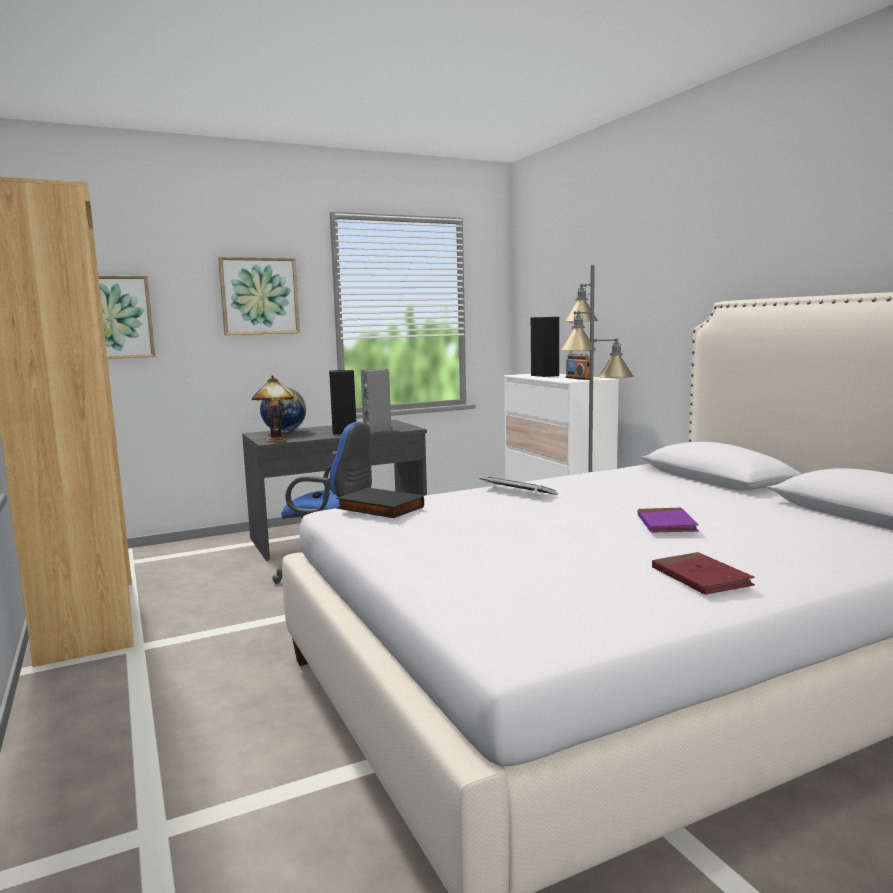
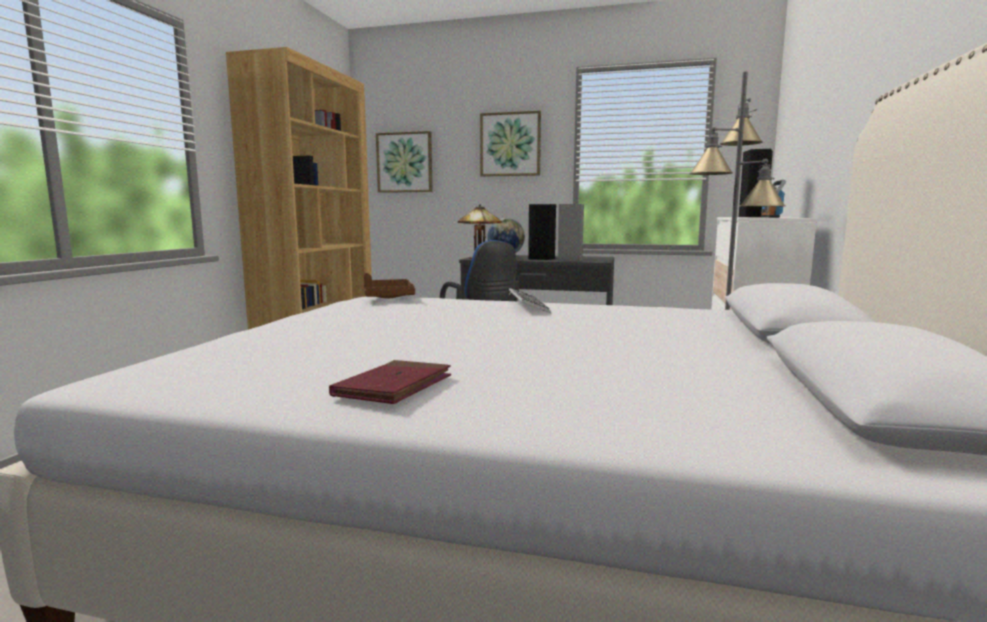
camera: 40 degrees right, 0 degrees up
(378, 508) = (388, 297): black book -> brown tray
(666, 524) = (548, 348): purple book -> none

